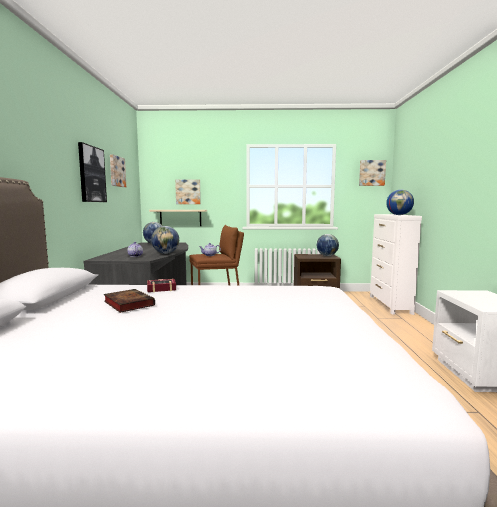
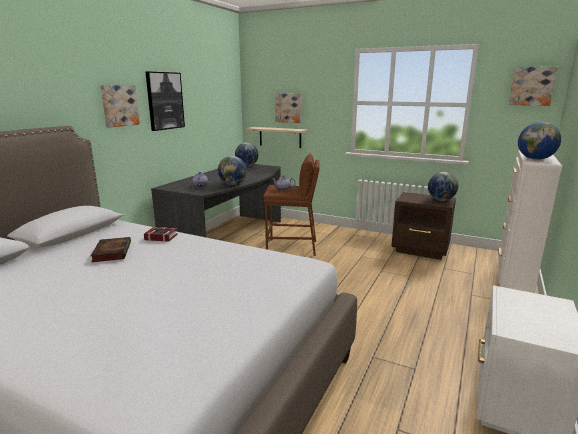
camera: 25 degrees right, 10 degrees up
(116, 171) = (202, 91): picture -> picture (119, 105)

